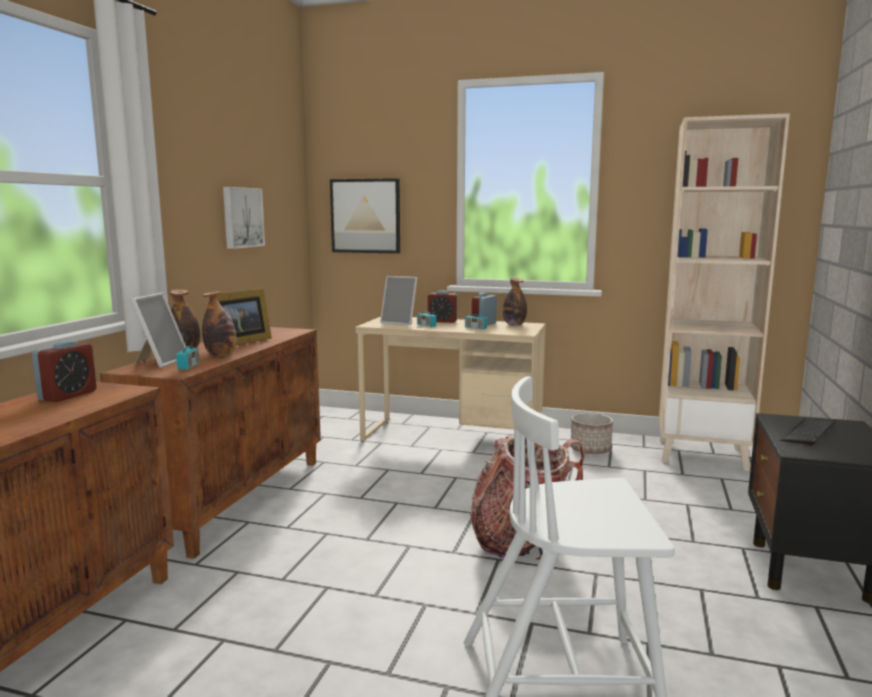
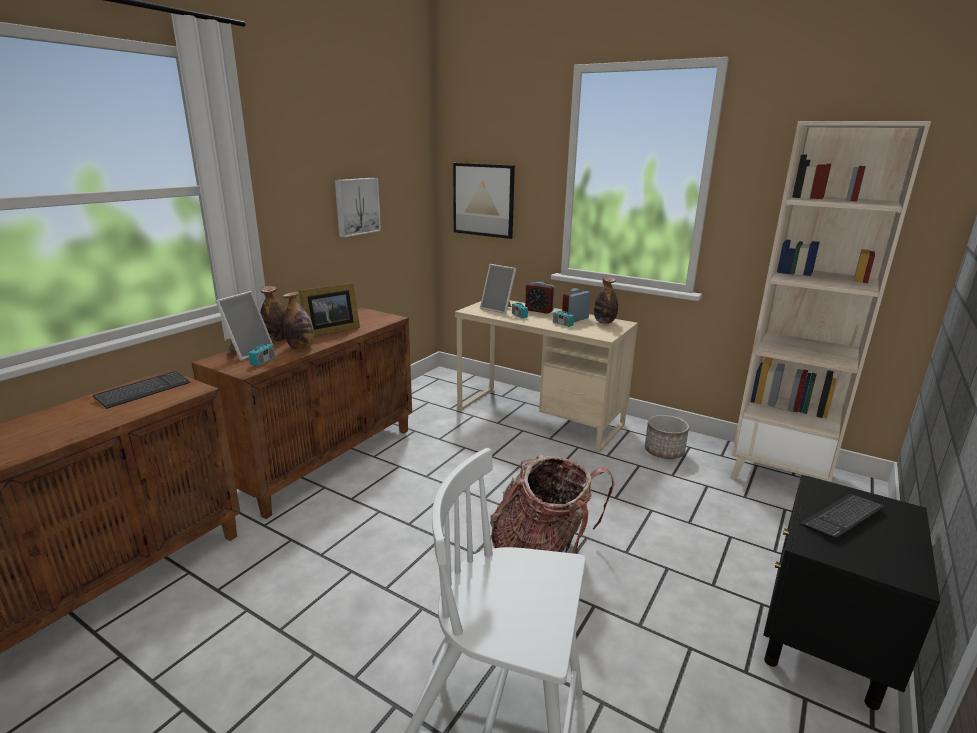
camera: 15 degrees right, 10 degrees up
(68, 395) = (143, 391): alarm clock -> keyboard

